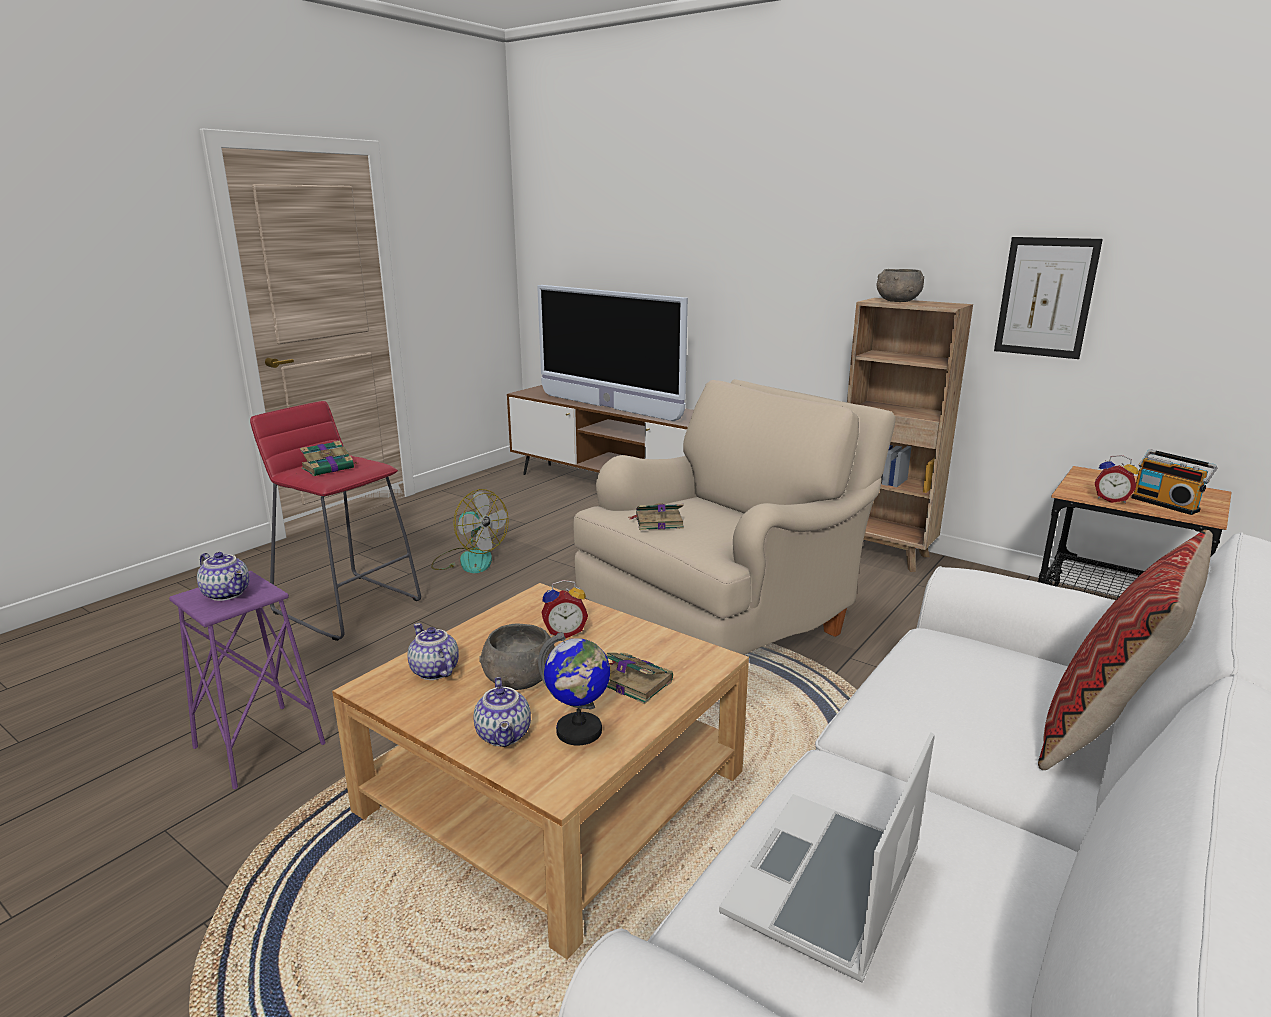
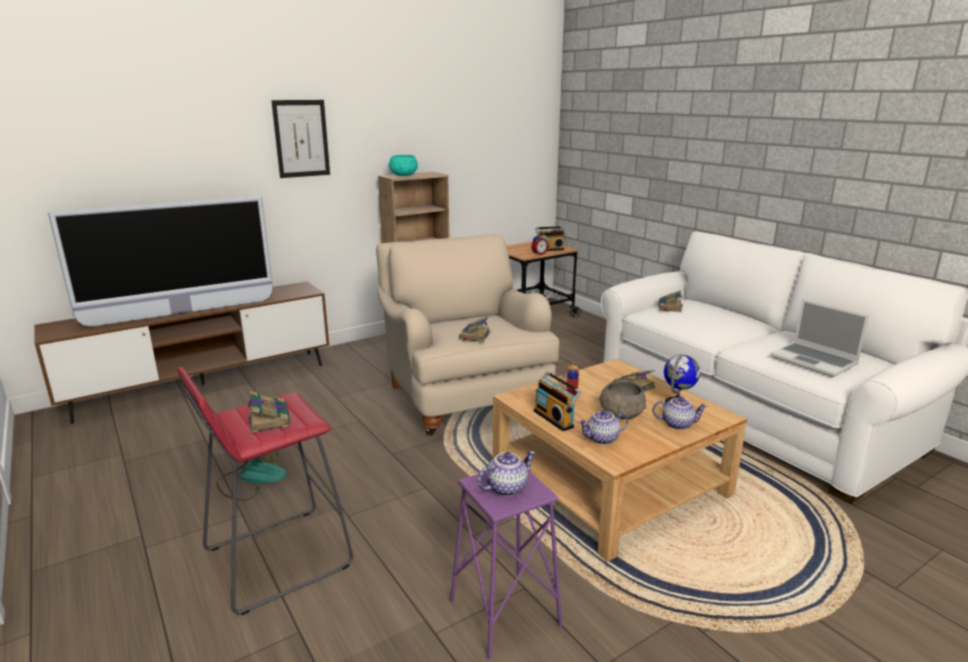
camera: 70 degrees left, 0 degrees up
(486, 630) = (555, 418): none -> radio
(897, 301) = (403, 175): grey bowl -> turquoise bowl
(999, 659) = (670, 307): none -> book
(1045, 297) = (460, 163): picture -> picture (301, 138)
(1103, 732) = (722, 308): pillow -> none

